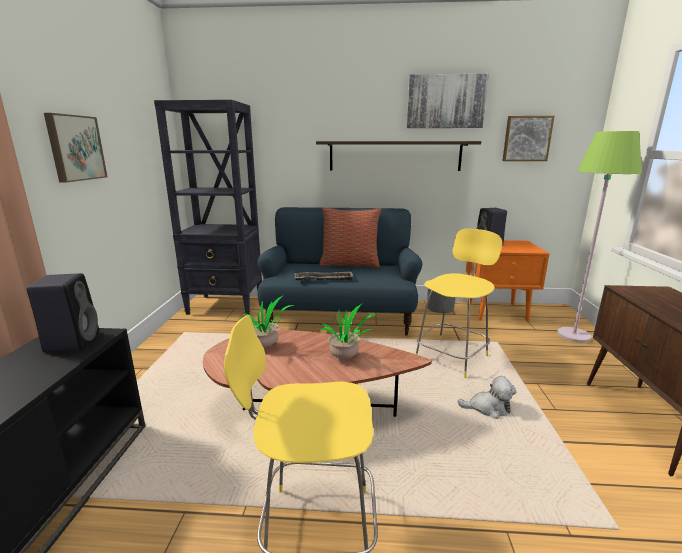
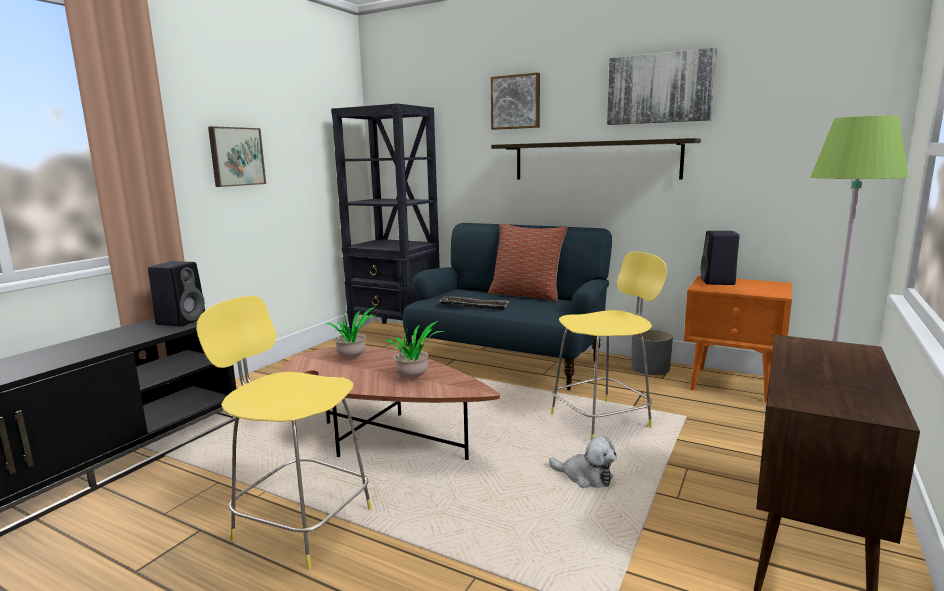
camera: 25 degrees right, 5 degrees down
(526, 139) = (781, 132): picture -> picture (516, 102)

